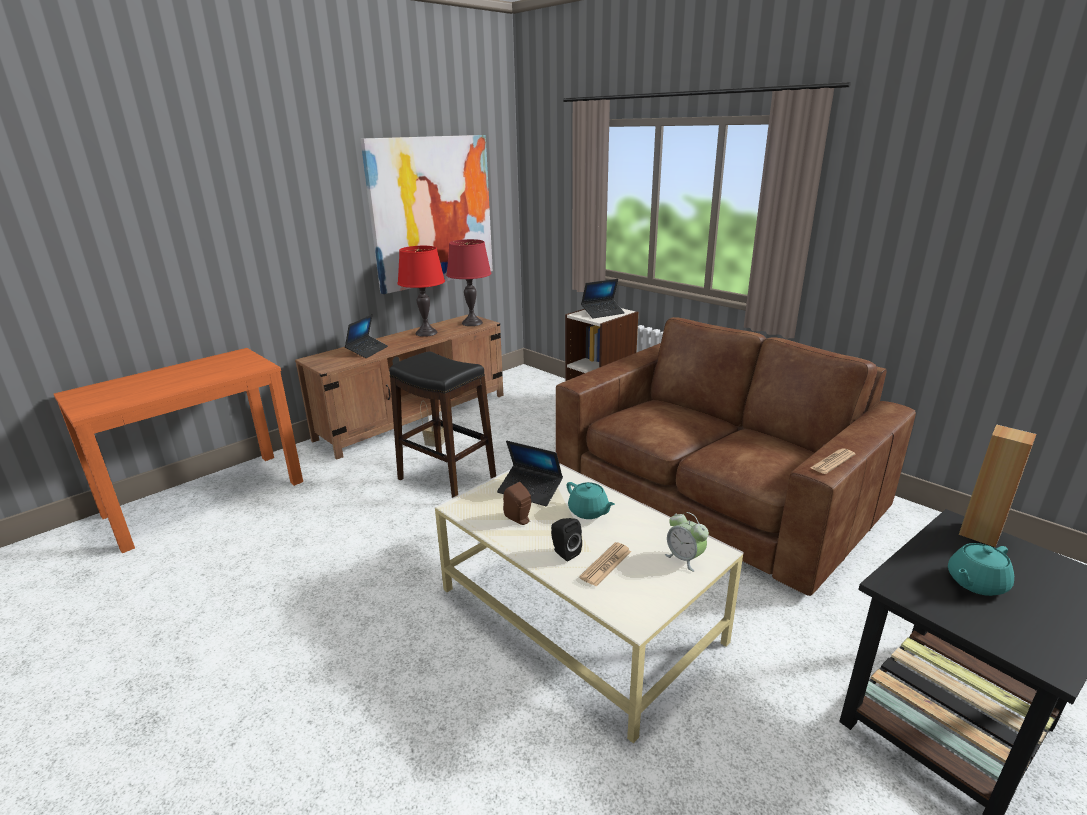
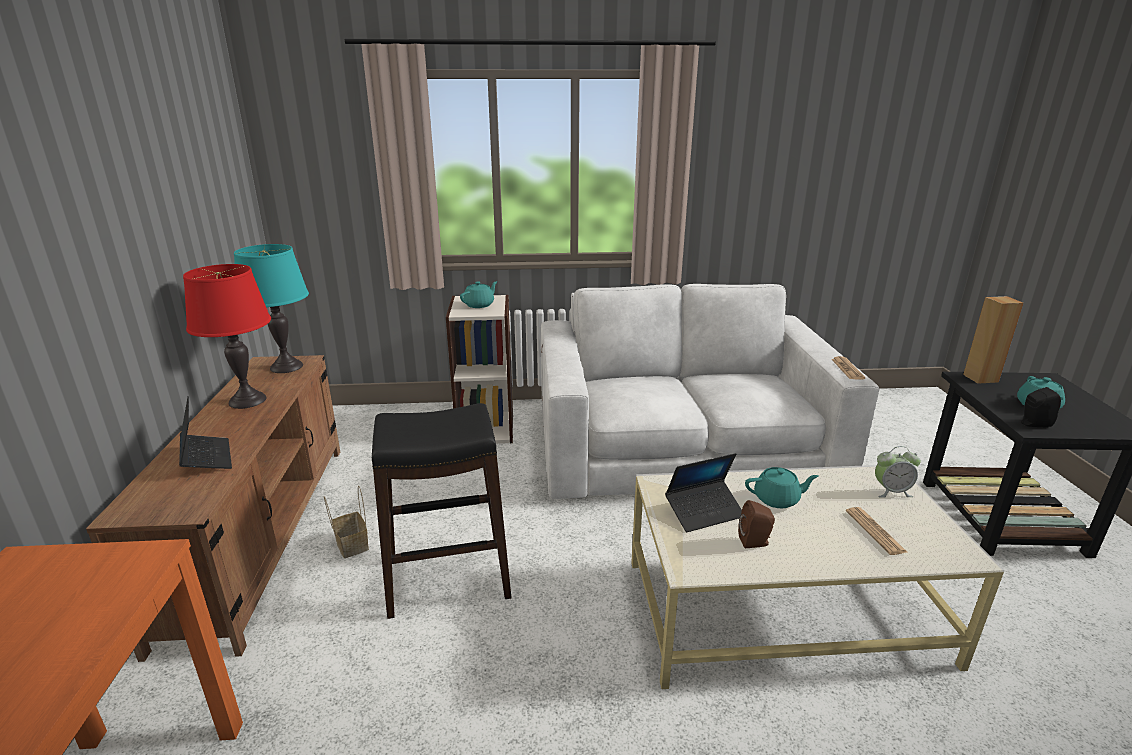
camera: 50 degrees left, 0 degrees up
(432, 212) = (185, 212): picture -> none
(472, 323) = (286, 367): red table lamp -> turquoise table lamp
(564, 552) = (838, 544): black speaker -> black speaker (1033, 424)
(602, 313) = (479, 305): laptop -> turquoise teapot
(715, 492) = (683, 447): brown sofa -> white sofa

